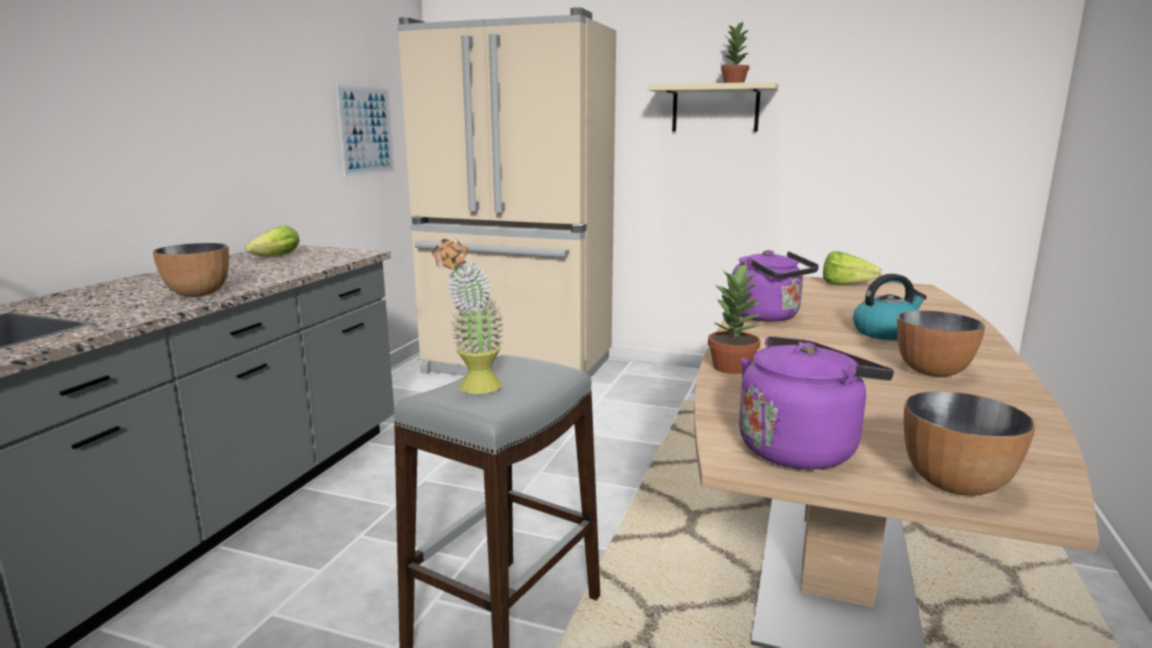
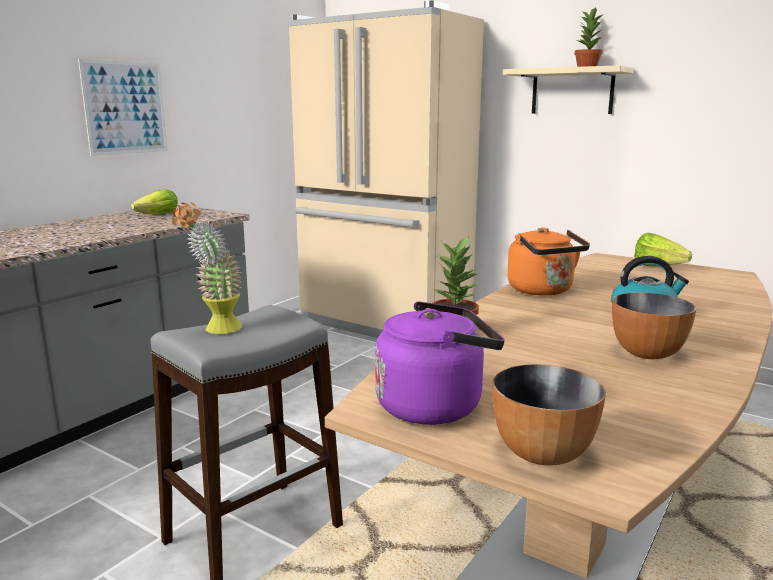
camera: 15 degrees right, 0 degrees up
(198, 293) = (69, 239): bowl -> none
(366, 131) = (263, 112): picture -> picture (125, 108)
(769, 317) = (543, 291): purple kettle -> orange kettle

